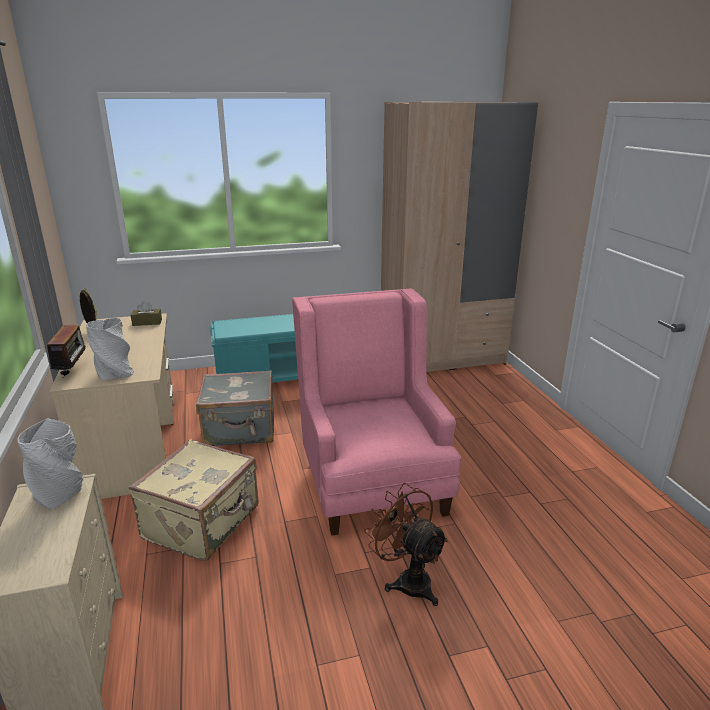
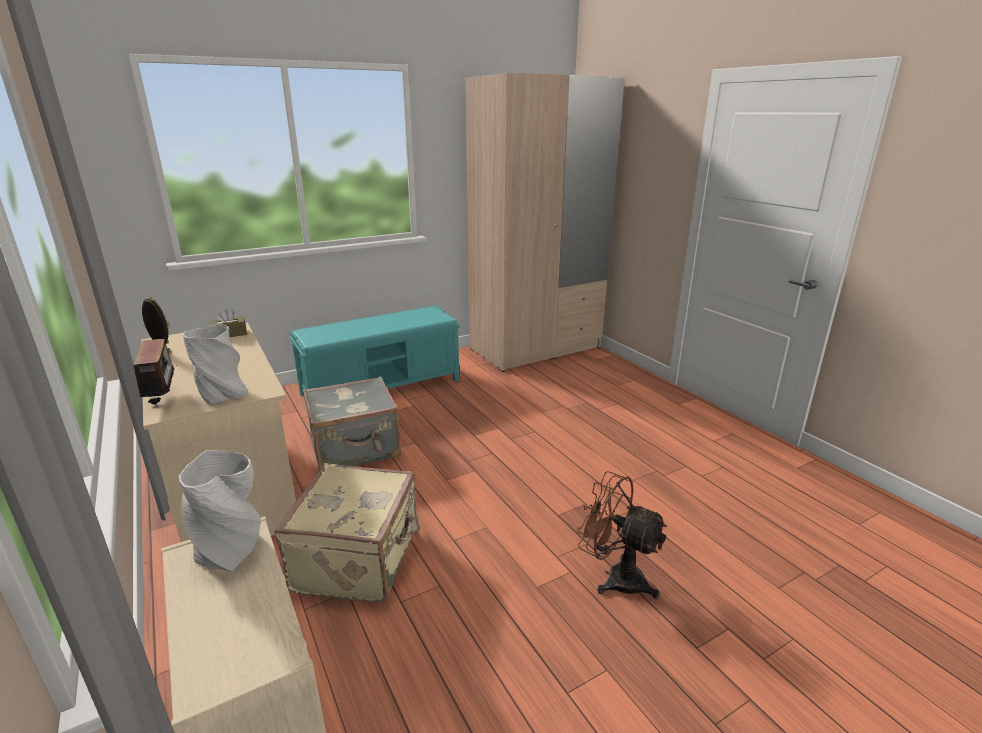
camera: 15 degrees left, 0 degrees up
(370, 478) = (524, 478): pink armchair -> none

